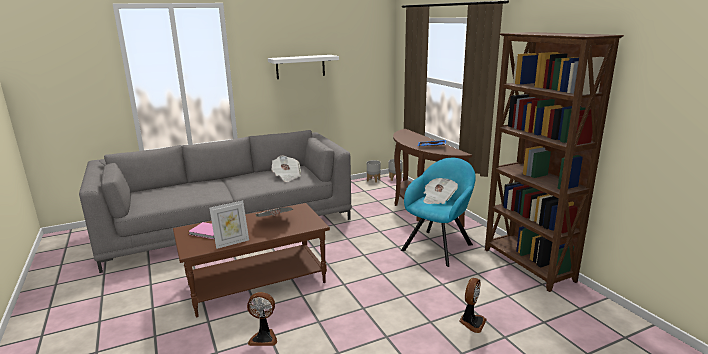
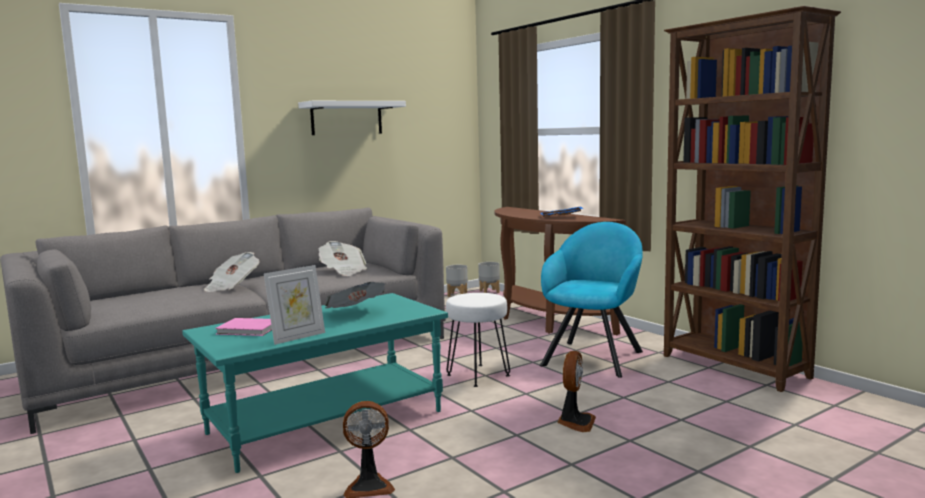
camera: 10 degrees left, 10 degrees down
(257, 283) = (326, 421): brown coffee table -> turquoise coffee table
(360, 254) = (479, 375): none -> white stool
(438, 199) = (589, 281): newspaper -> newspaper (232, 286)
(471, 322) = (692, 435): fan -> fan (575, 422)

